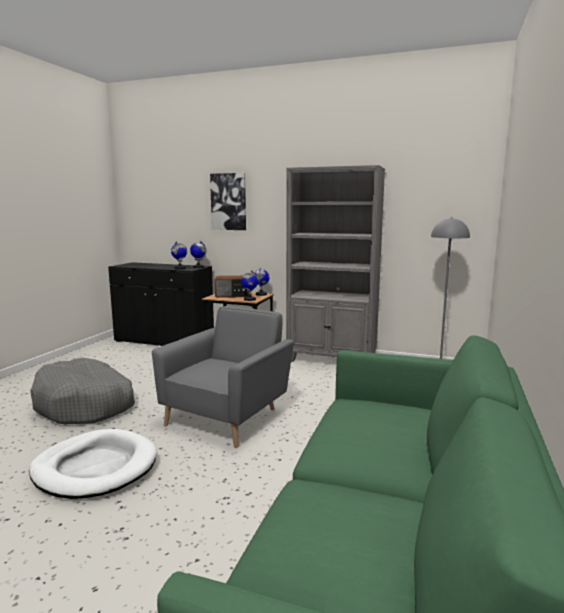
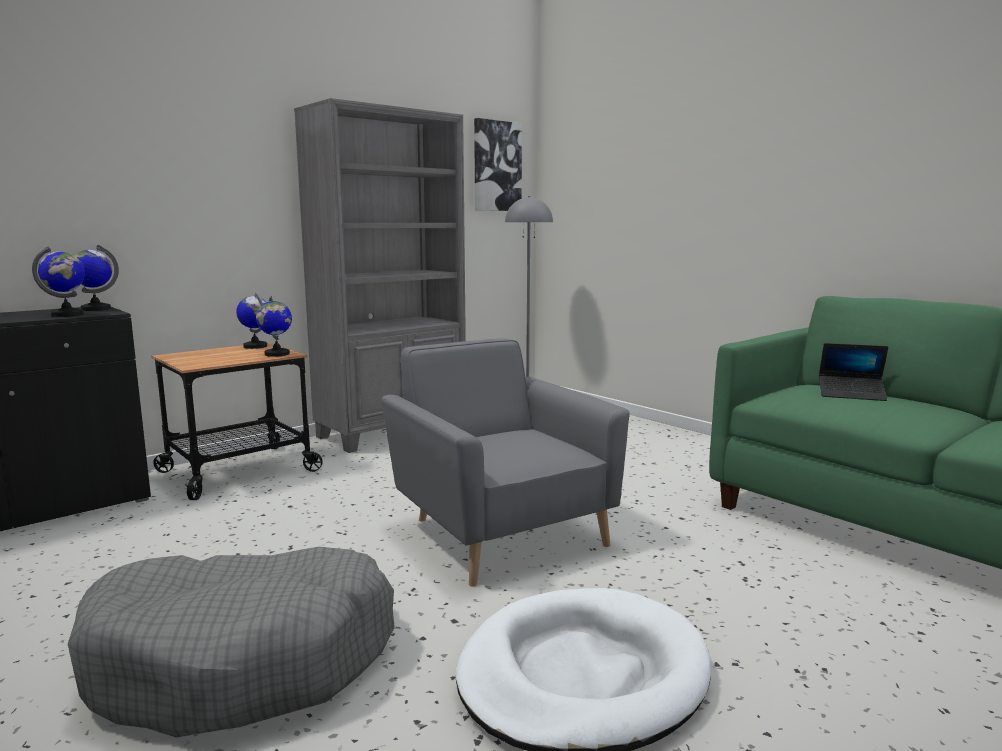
camera: 60 degrees left, 0 degrees up
(228, 202) = (138, 157): picture -> picture (496, 166)
(232, 295) = (215, 356): radio -> none
(396, 425) = (851, 394): none -> laptop

